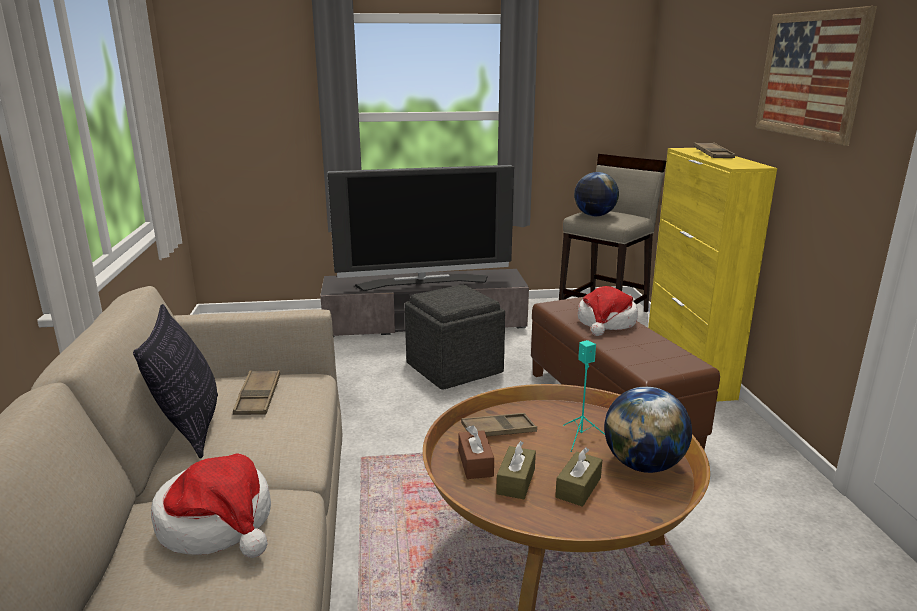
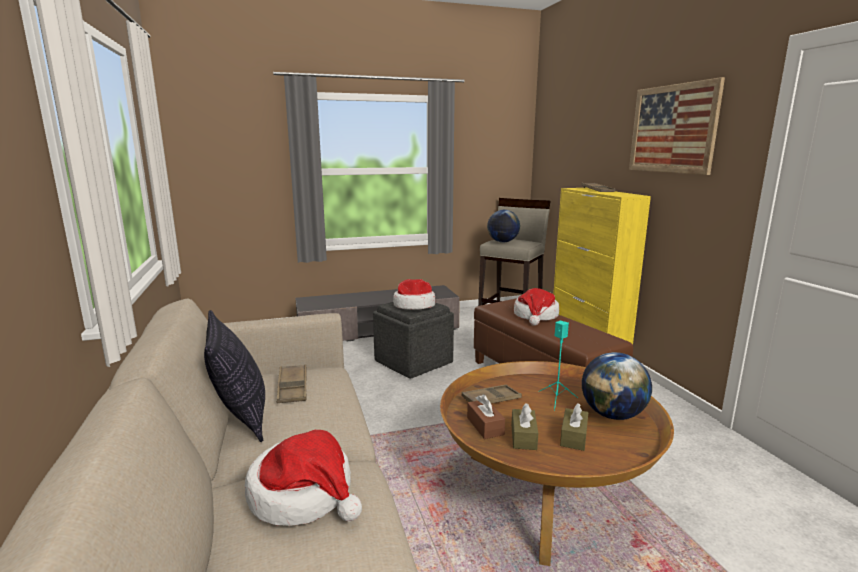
camera: 10 degrees left, 5 degrees down
(423, 282) = (377, 298): television -> none
(455, 297) = (414, 305): none -> hat

